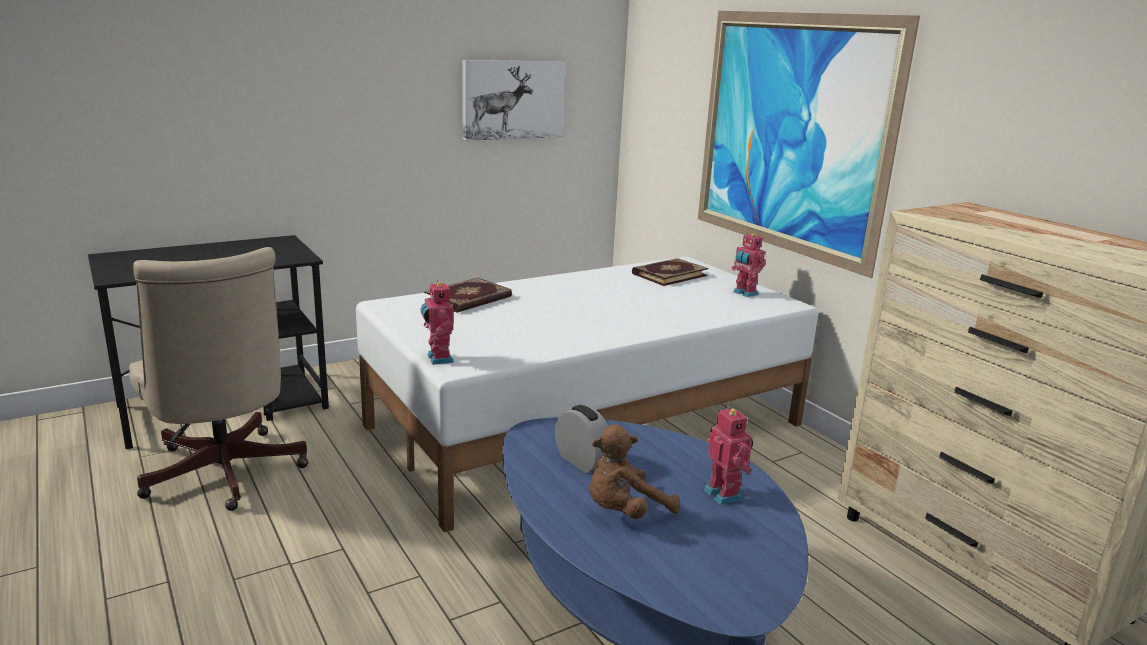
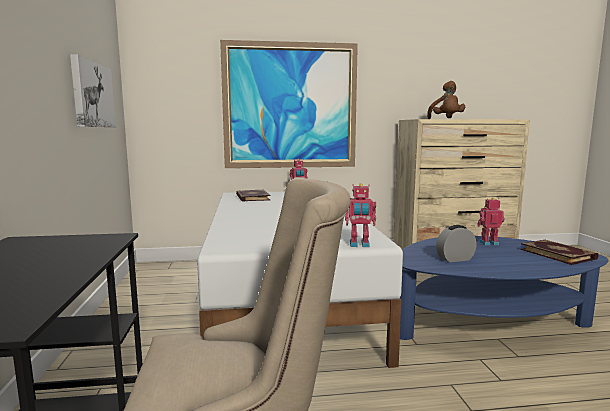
camera: 65 degrees left, 10 degrees down
(469, 299) = (241, 229): book -> book (558, 254)
(624, 511) = (510, 259): brown plush toy -> brown plush toy (446, 119)

